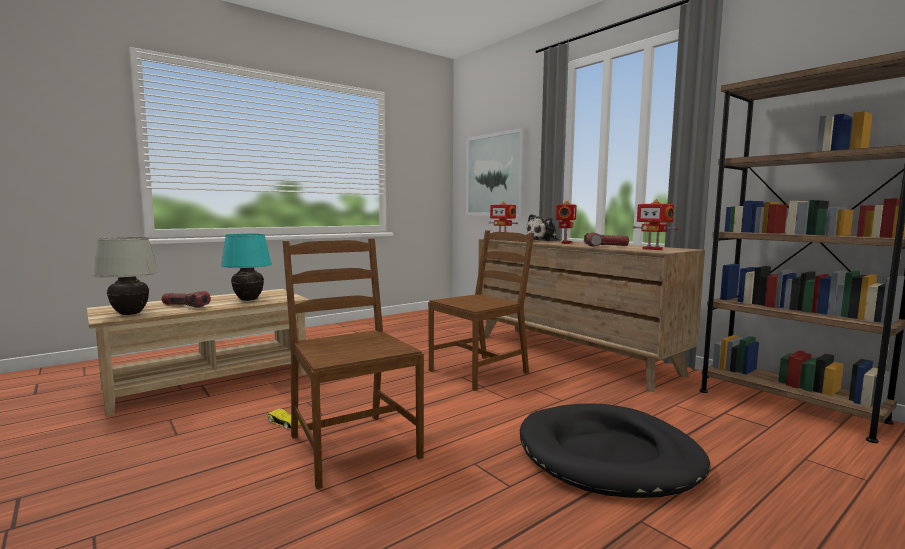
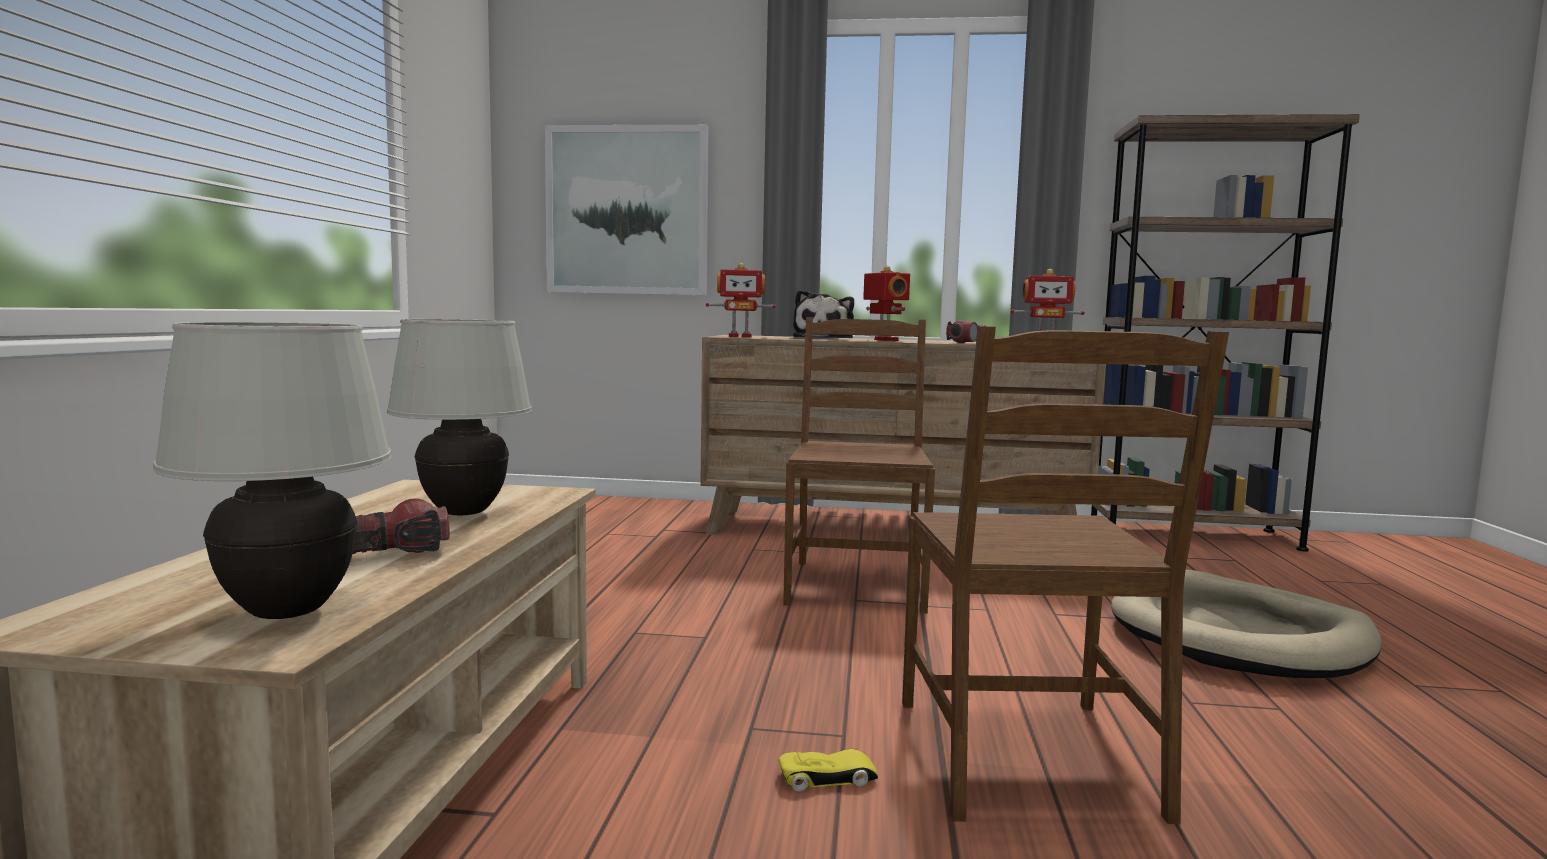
camera: 45 degrees left, 0 degrees up
(249, 300) = (464, 513): turquoise table lamp -> white table lamp
(351, 446) = (1028, 757): brown chair -> brown chair turned 105 degrees counterclockwise
(609, 456) = (1239, 635): black dog bed -> beige dog bed

